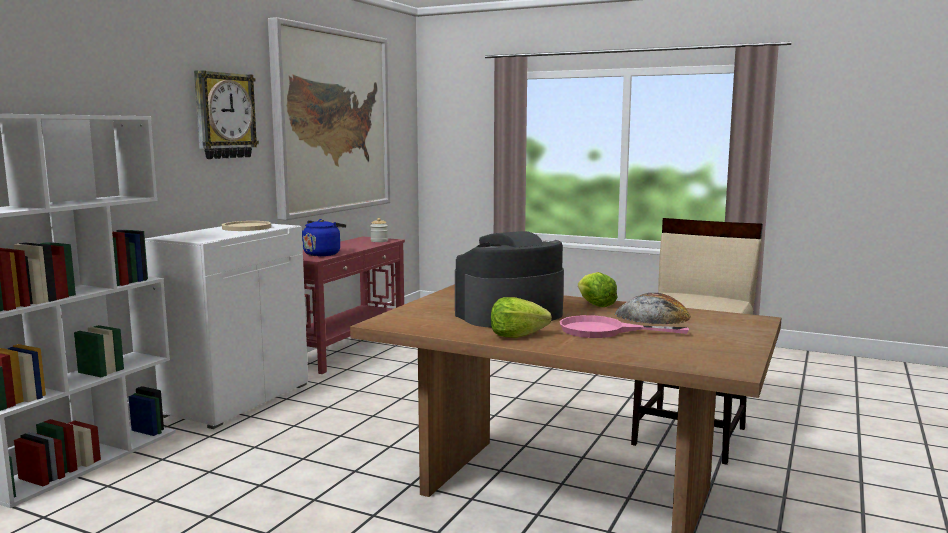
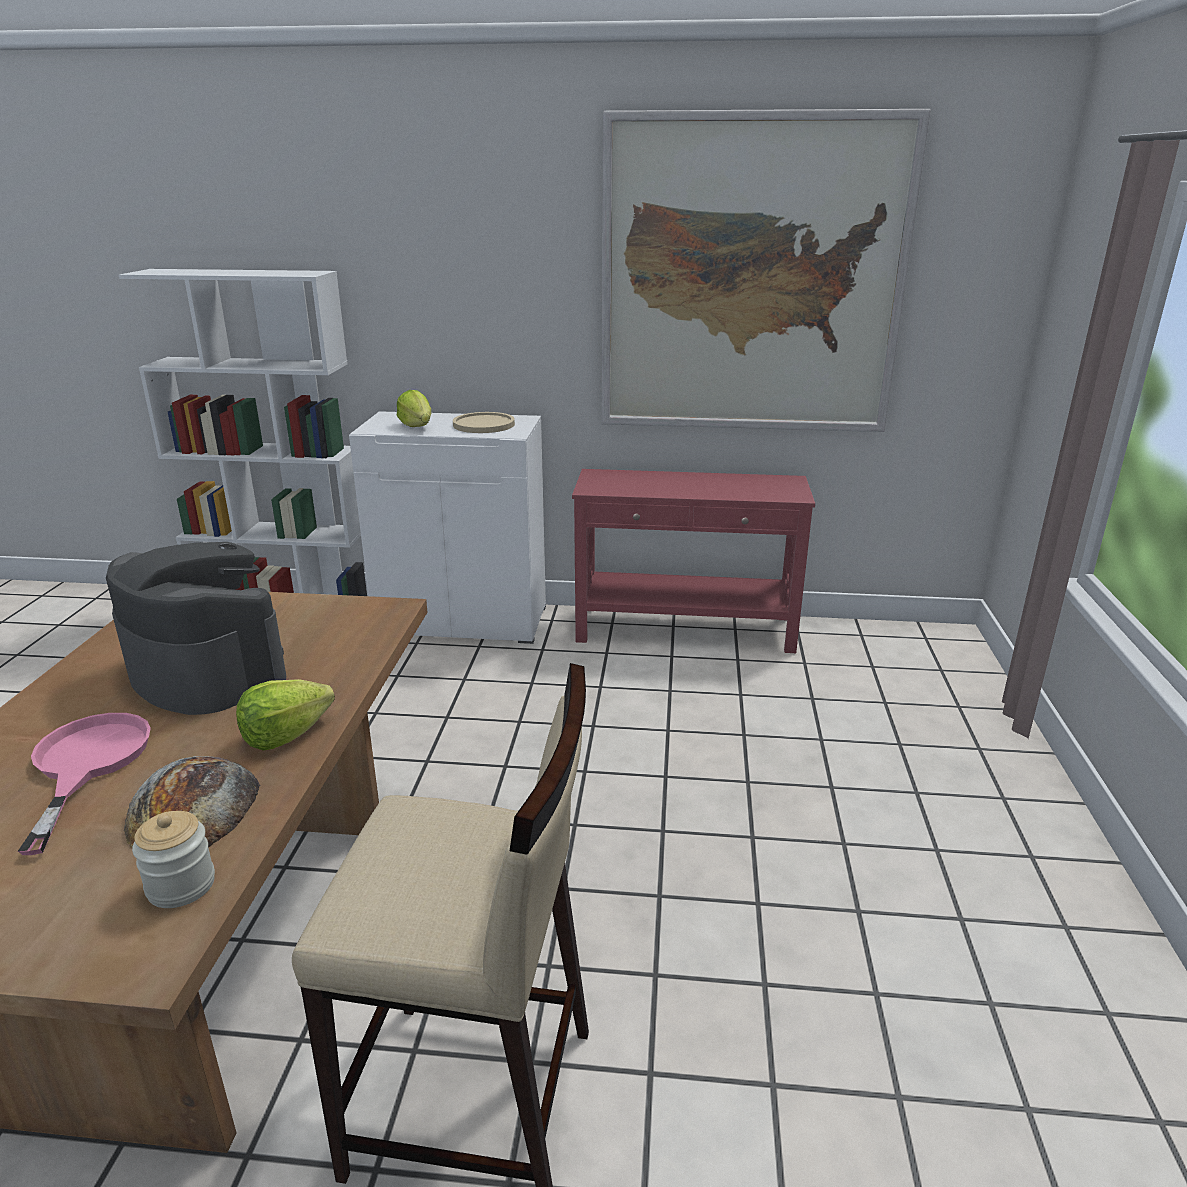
camera: 70 degrees right, 15 degrees up
(224, 115) = (509, 268): wall clock -> none
(323, 254) = (628, 486): blue kettle -> none
(379, 241) = (774, 492): jar -> jar (181, 885)
(516, 335) = (76, 694): lettuce -> lettuce (417, 426)

